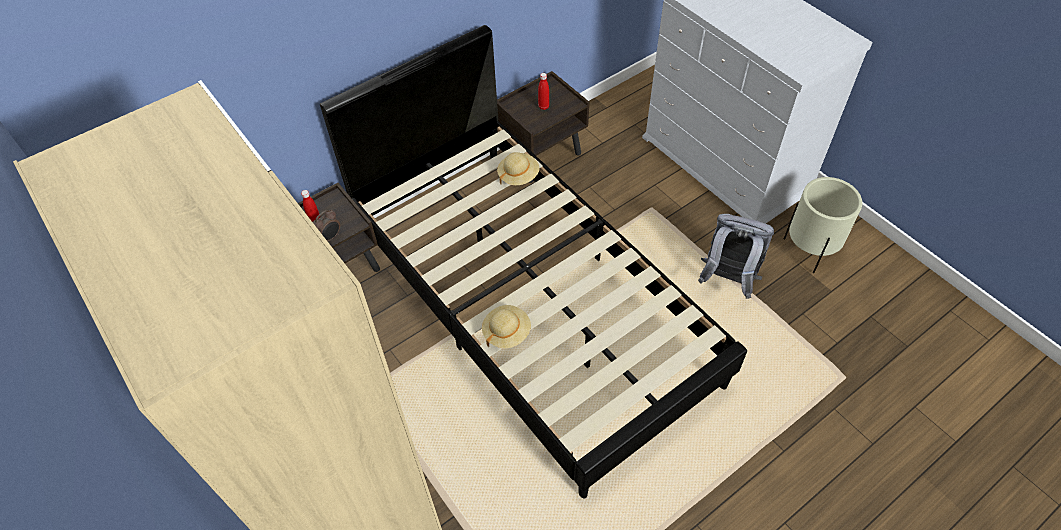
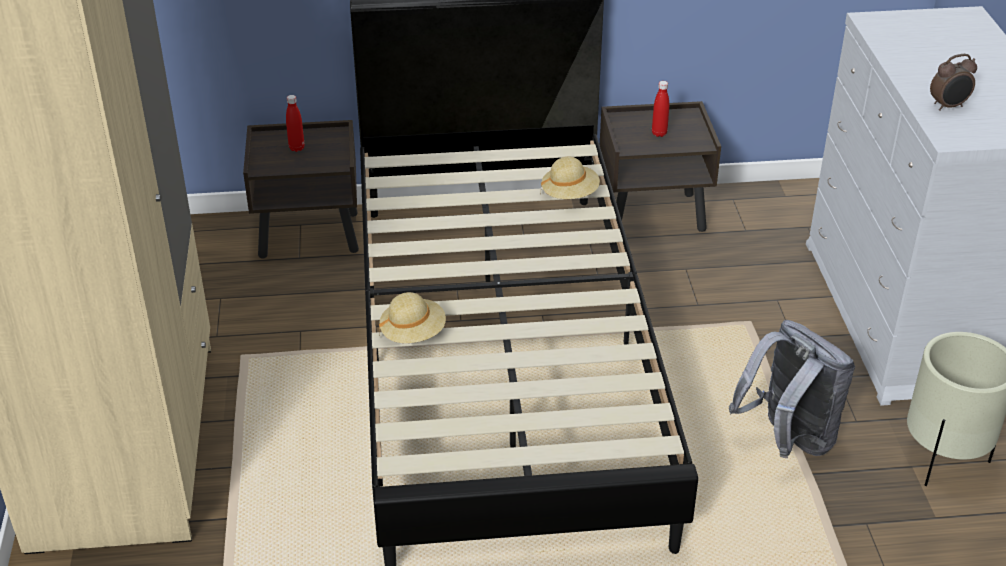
camera: 30 degrees right, 15 degrees down
(330, 238) = (299, 166): alarm clock -> alarm clock (948, 106)

